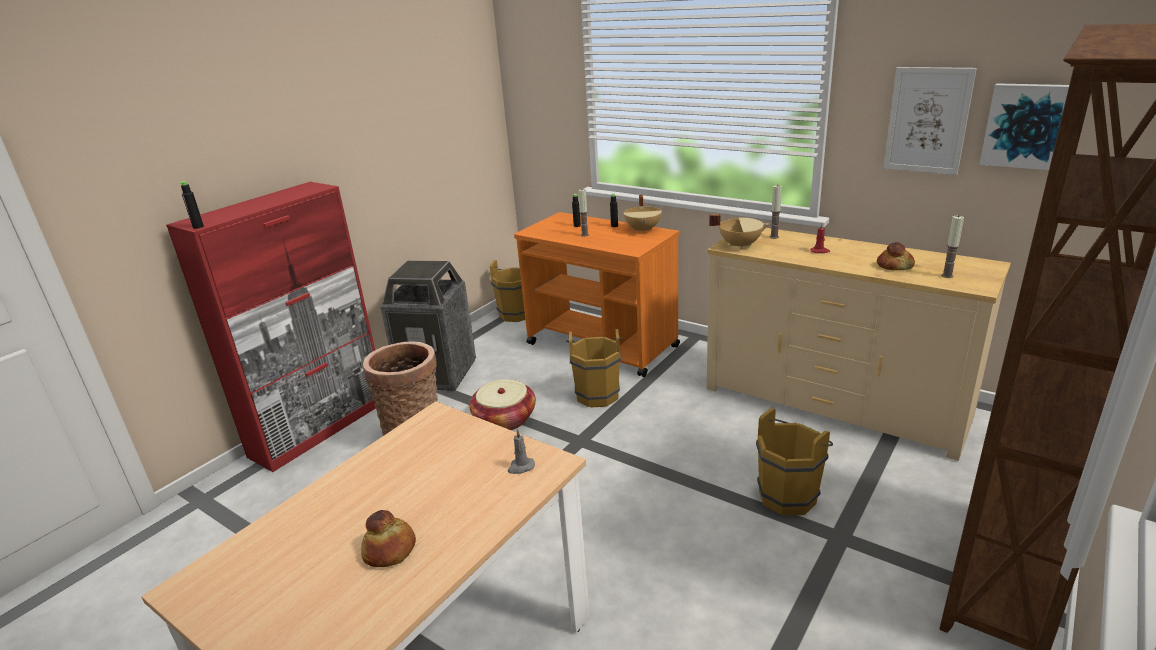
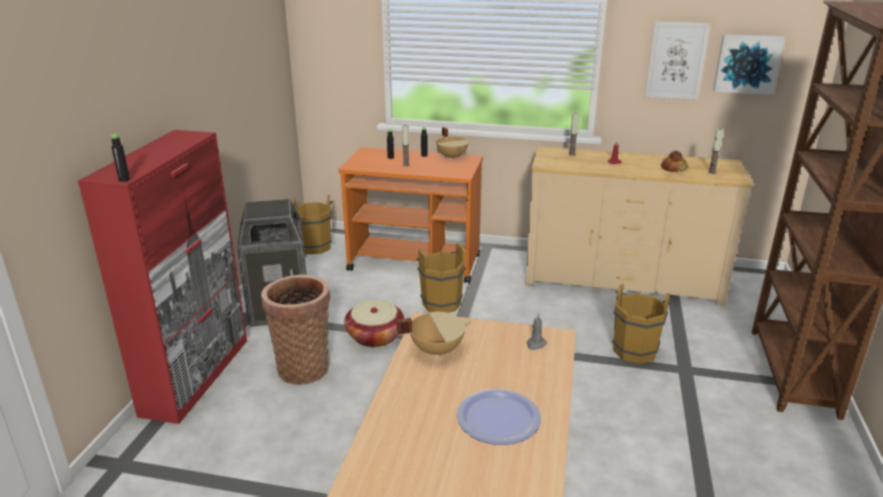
camera: 25 degrees left, 0 degrees up
(390, 550) = (498, 418): bread -> plate
(739, 245) = (553, 162): beige cooking pot -> beige cooking pot (436, 349)

